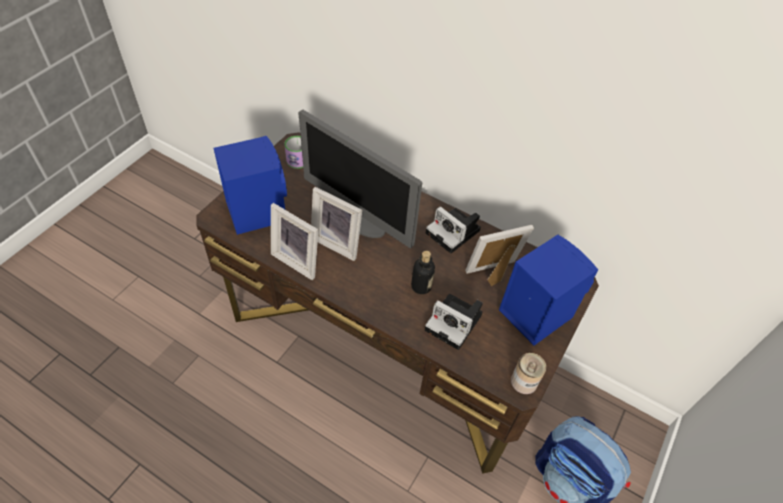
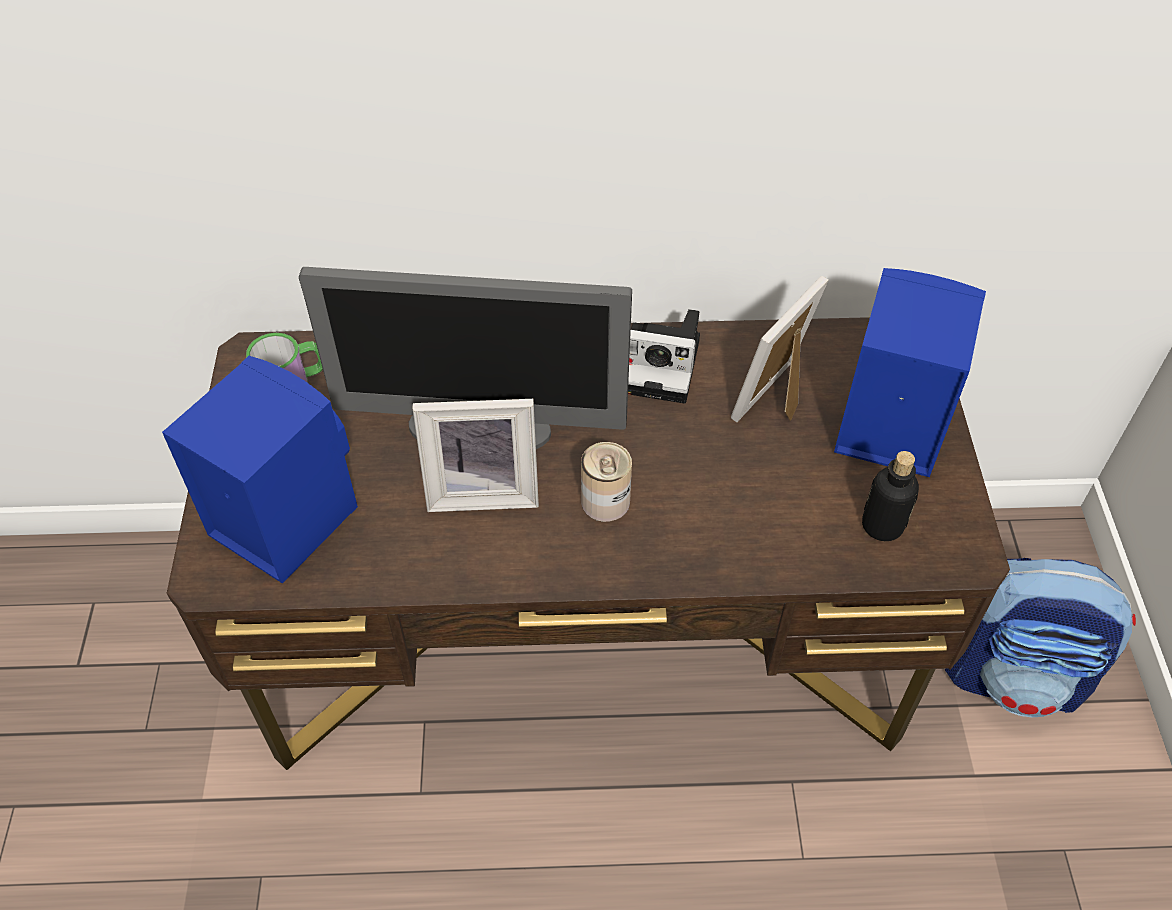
camera: 30 degrees left, 0 degrees up
(299, 259) = (439, 561): picture frame -> none
(421, 286) = (684, 485): bottle -> bottle (882, 525)
(455, 323) = (787, 512): camera -> none
(524, 381) = (961, 542): can -> can (605, 501)

